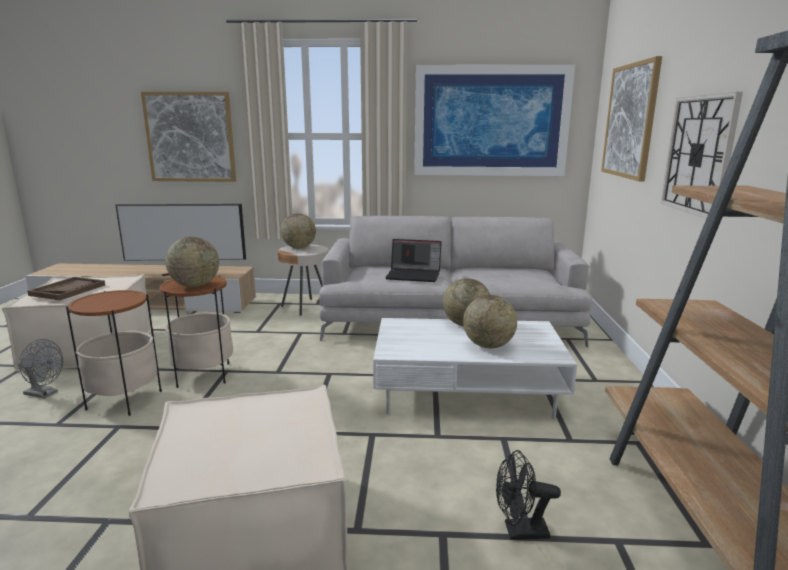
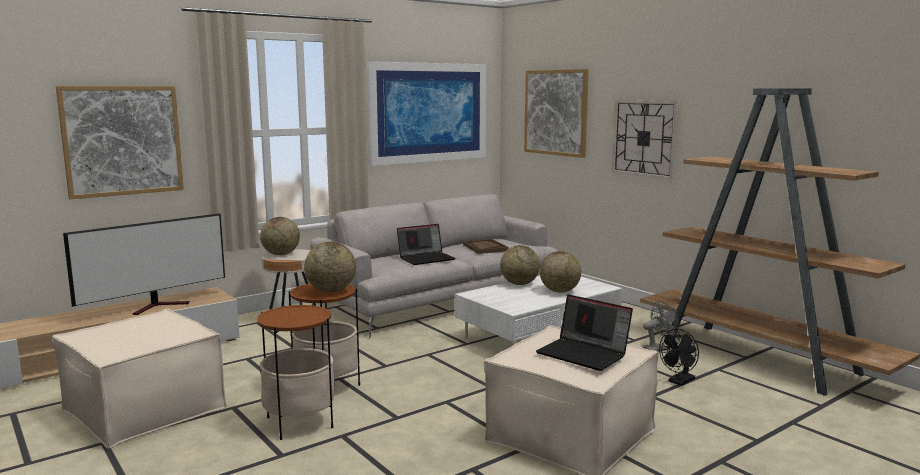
camera: 40 degrees left, 5 degrees down
(45, 394) = (202, 447): grey fan -> grey fan (658, 349)
(68, 290) = (135, 336): brown tray -> brown tray (485, 248)
(246, 440) = (584, 354): none -> laptop

